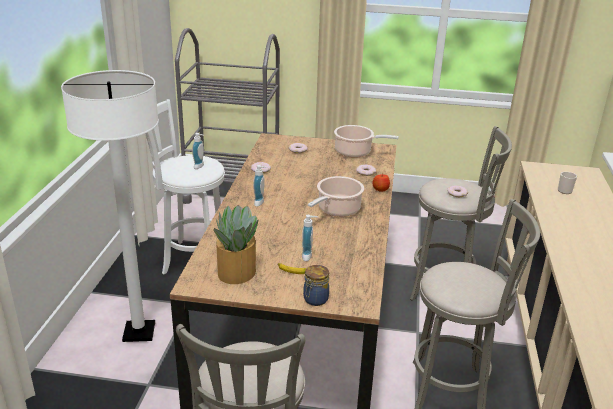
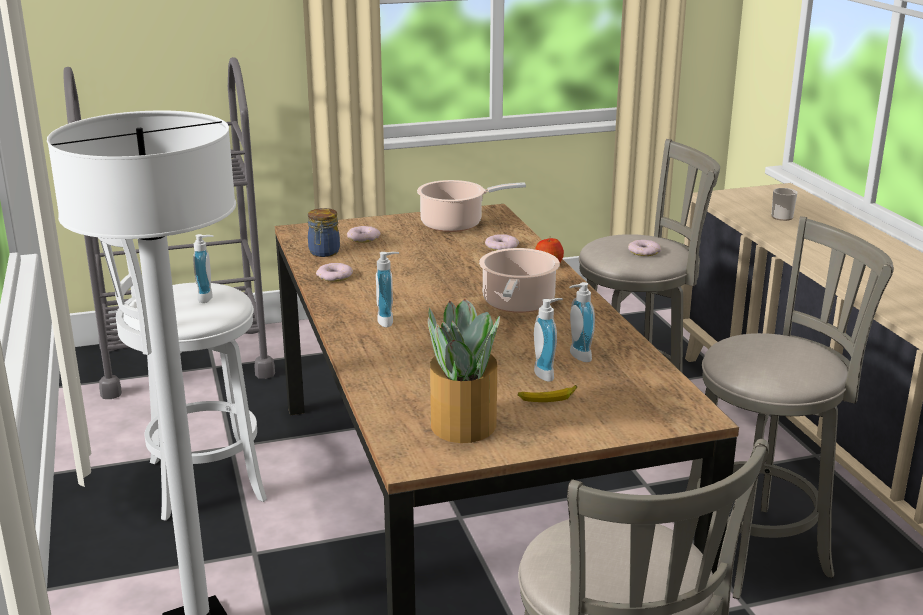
camera: 25 degrees left, 5 degrees down
(315, 300) = (623, 427): jar -> jar (324, 252)
(335, 250) = (577, 356): none -> soap dispenser

